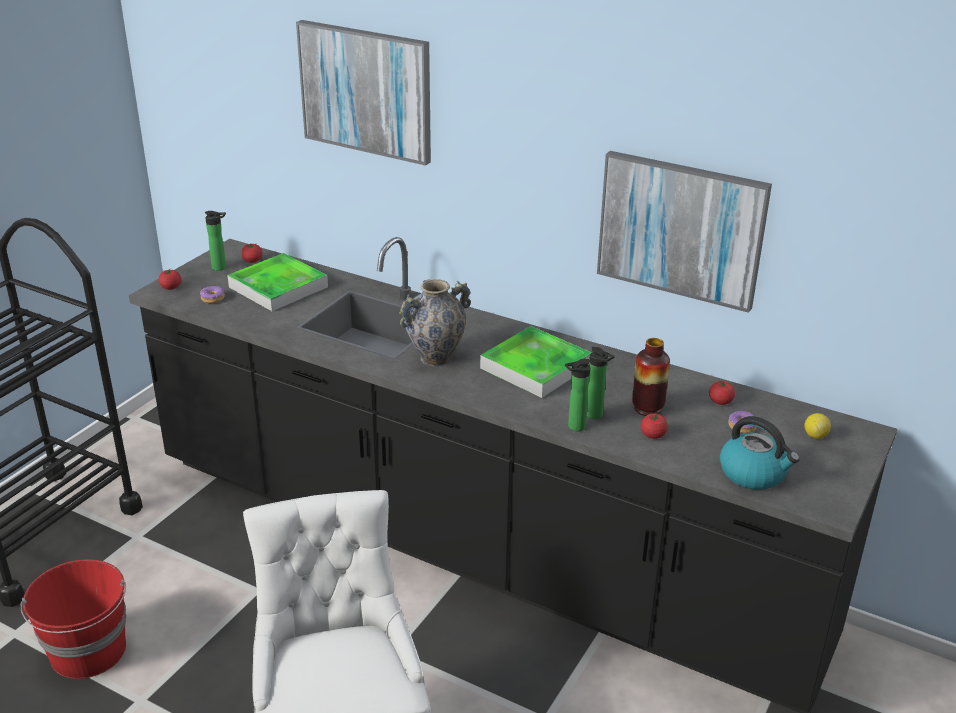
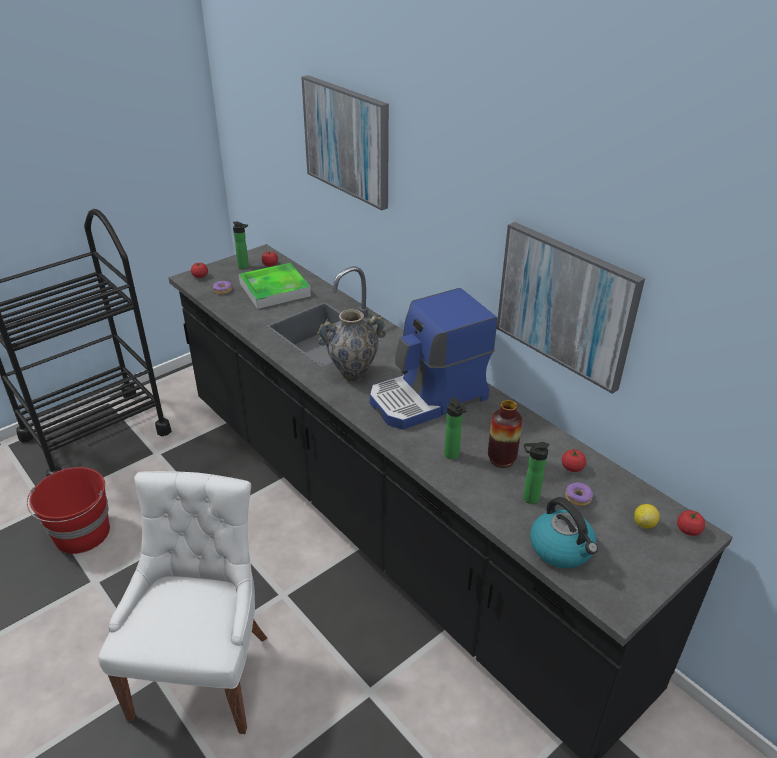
camera: 20 degrees right, 5 degrees up
(535, 367) = (429, 398): tray -> coffee machine
(574, 427) = (427, 462): bottle -> bottle (528, 498)
(653, 435) = (491, 486): tomato -> tomato (688, 530)

